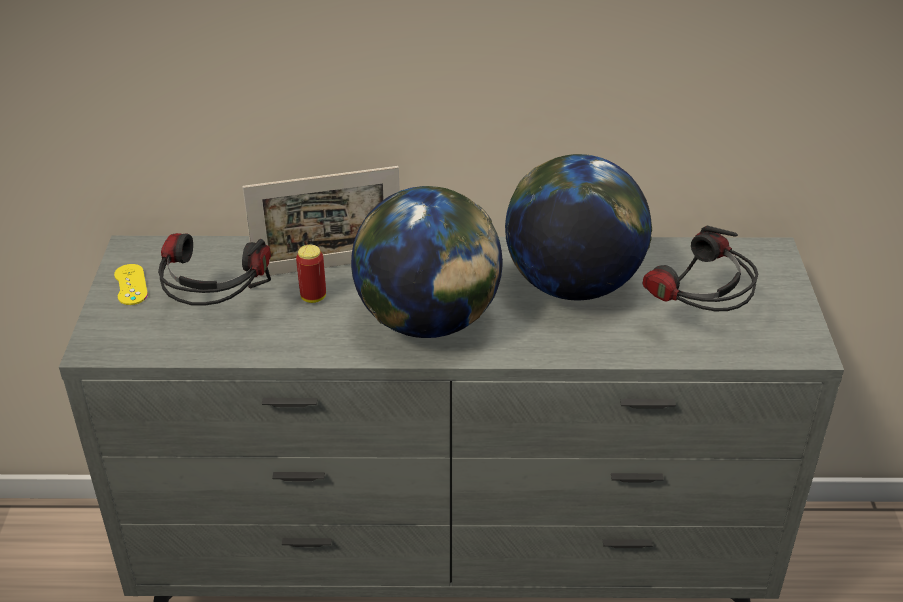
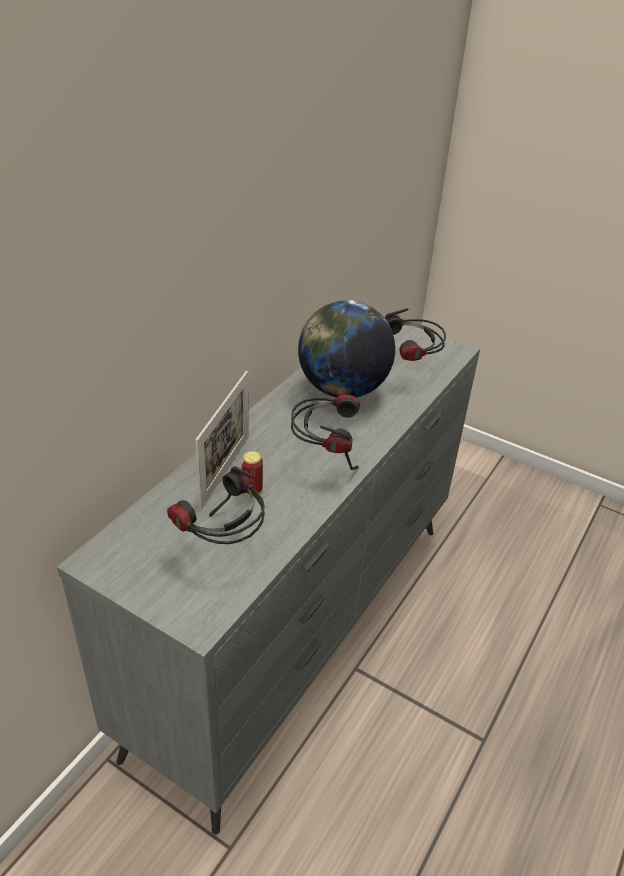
camera: 60 degrees left, 0 degrees up
(131, 285) = (139, 577): yellow game controller -> none
(428, 321) = (325, 454): globe -> headphones

